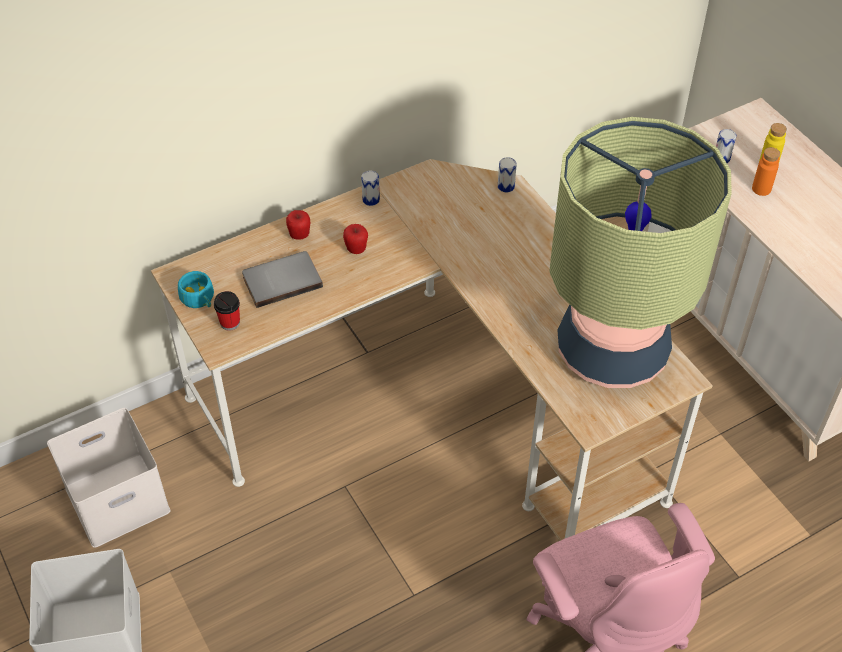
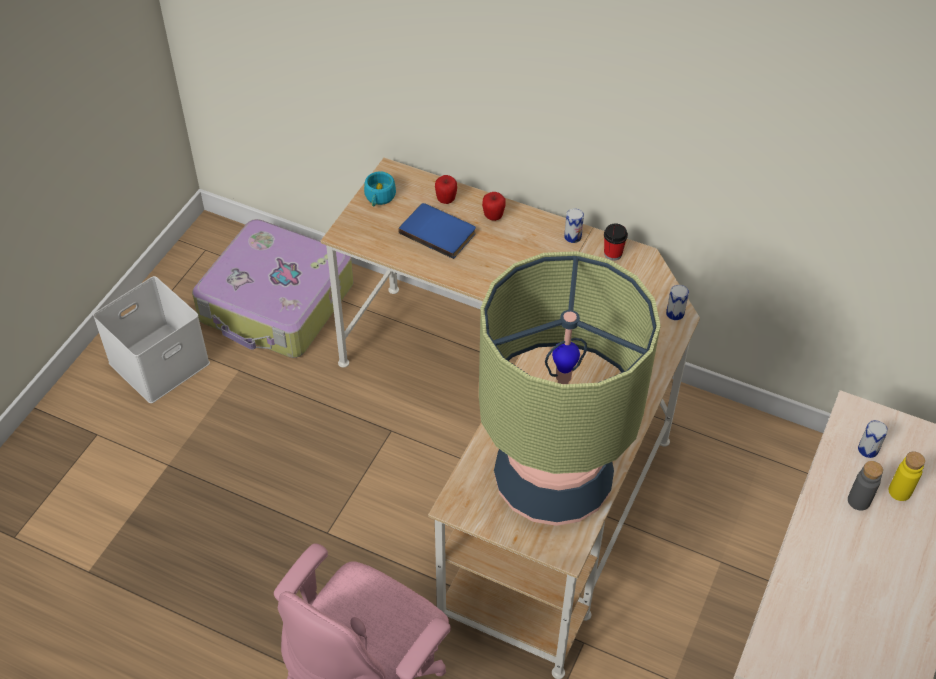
camera: 55 degrees right, 0 degrees up
(118, 497) = (277, 304): white storage box -> suitcase
(230, 323) = (371, 227): cup -> cup (613, 254)
(281, 280) = (439, 231): grey book -> blue book
(356, 249) = (510, 257): apple -> apple (446, 200)
(761, 189) = (858, 501): orange bottle -> grey bottle

